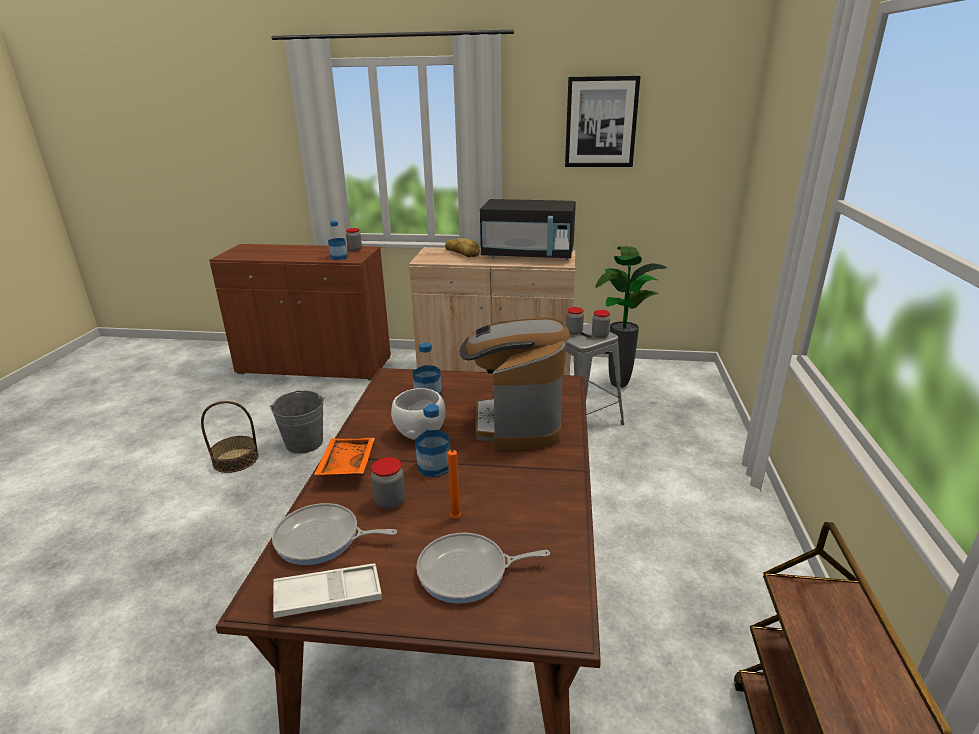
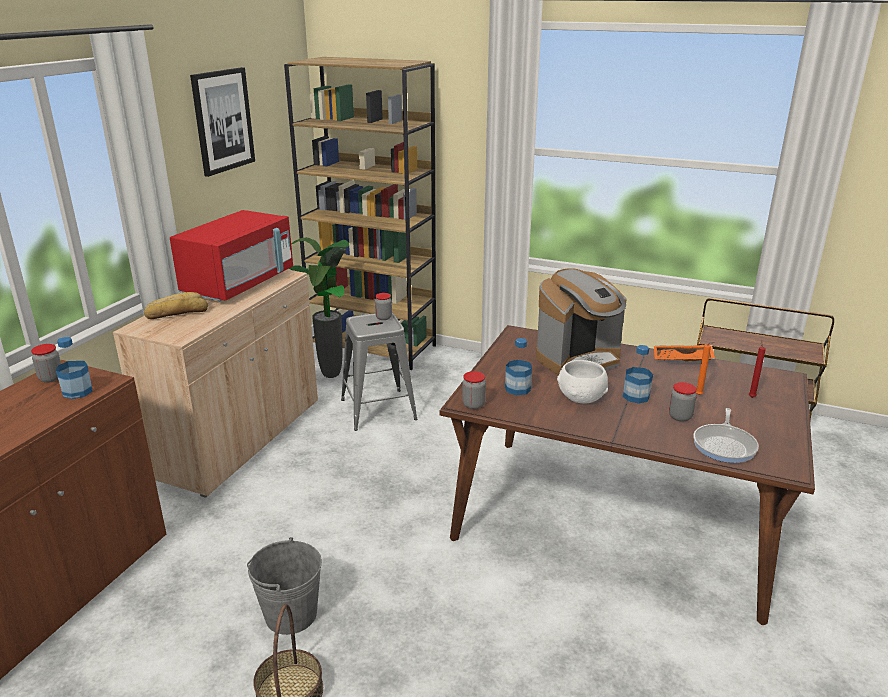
camera: 75 degrees left, 0 degrees up
(328, 596) = (781, 443): white tray -> none
(345, 465) = (627, 433): orange tray -> orange tray (682, 360)
(468, 572) = (751, 397): frying pan -> red candle
(516, 423) = (578, 359): coffee machine -> coffee machine turned 45 degrees counterclockwise
(528, 255) = (239, 284): black microwave -> red microwave
(574, 332) = (367, 326): jar -> jar (473, 405)
(694, 393) = (374, 347): none -> brown bookcase

